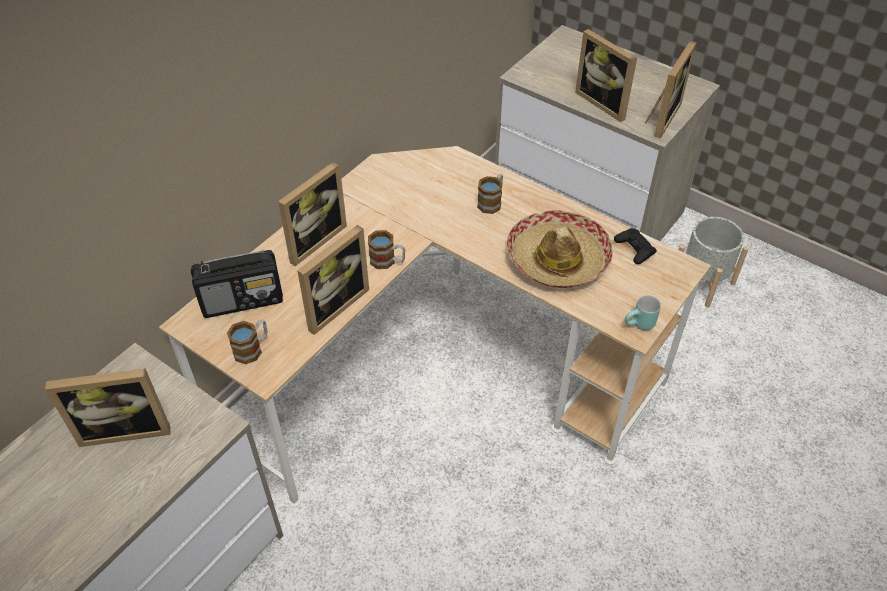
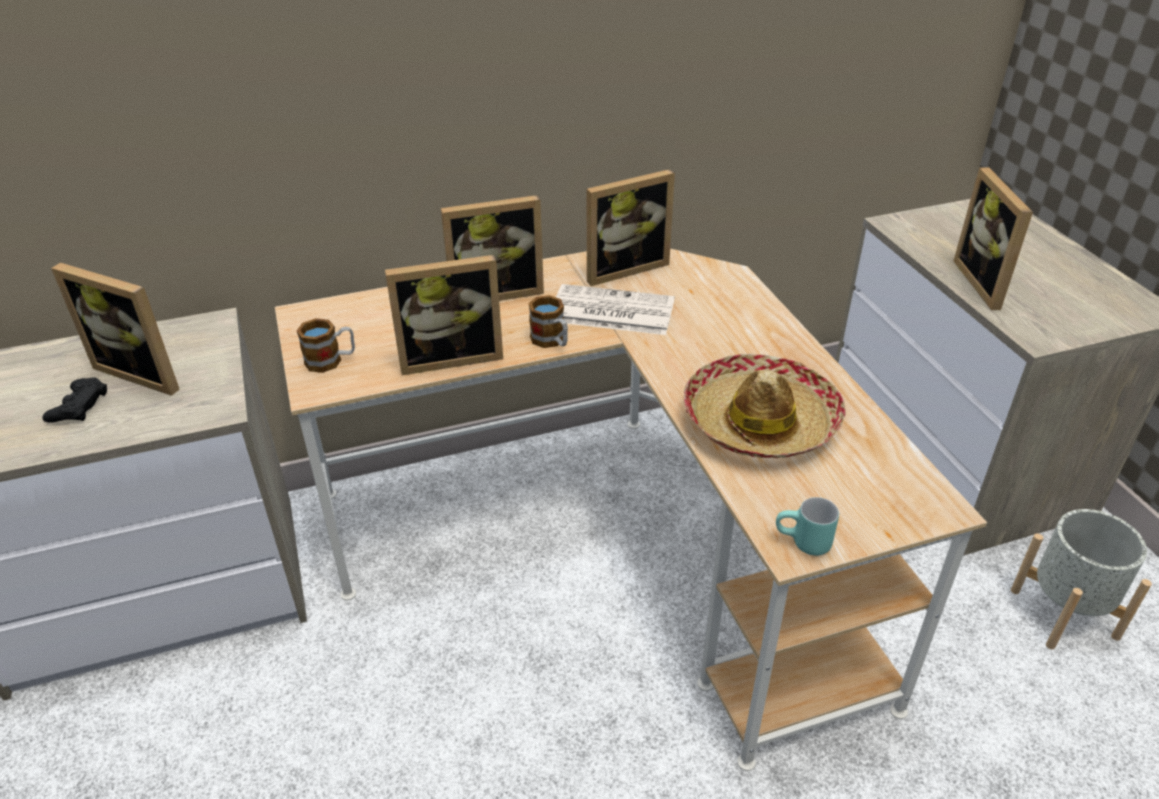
camera: 35 degrees right, 10 degrees down
(243, 300) = (370, 316): radio -> none
(403, 220) = (610, 311): none -> newspaper
(492, 202) = (733, 332): mug -> none
(634, 249) = (881, 454): black game controller -> black game controller (78, 406)
(660, 117) = (1059, 324): picture frame -> picture frame (623, 268)

